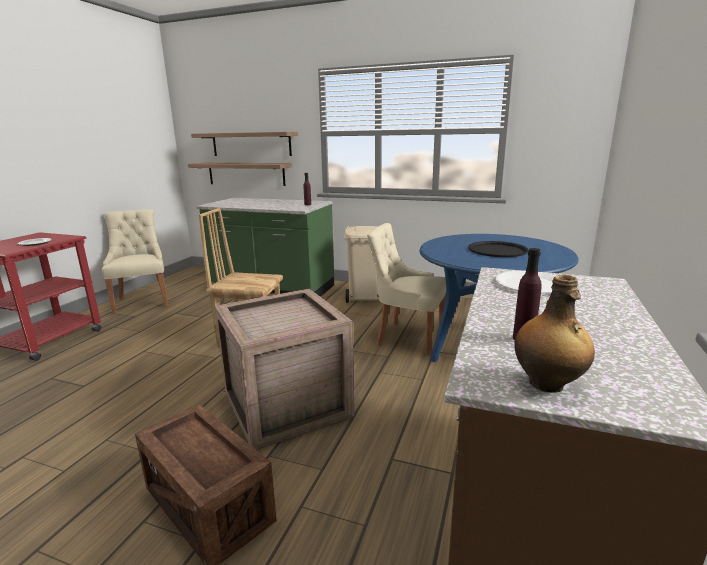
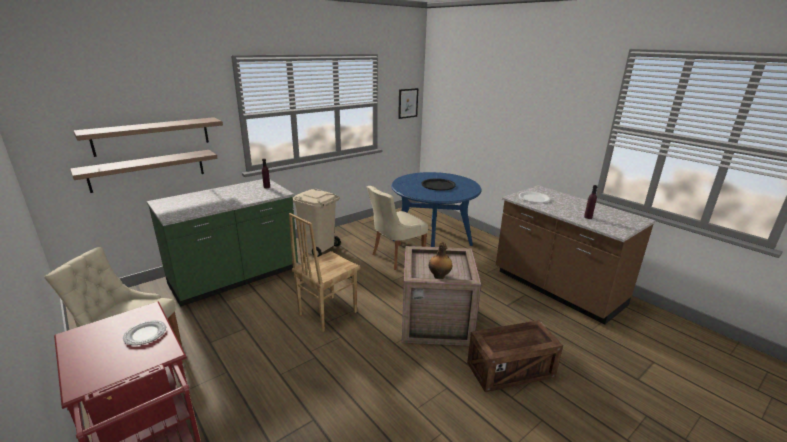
camera: 60 degrees left, 5 degrees up
(547, 384) = (621, 225): bottle -> bottle (439, 276)
(573, 133) = (407, 103): none -> picture

